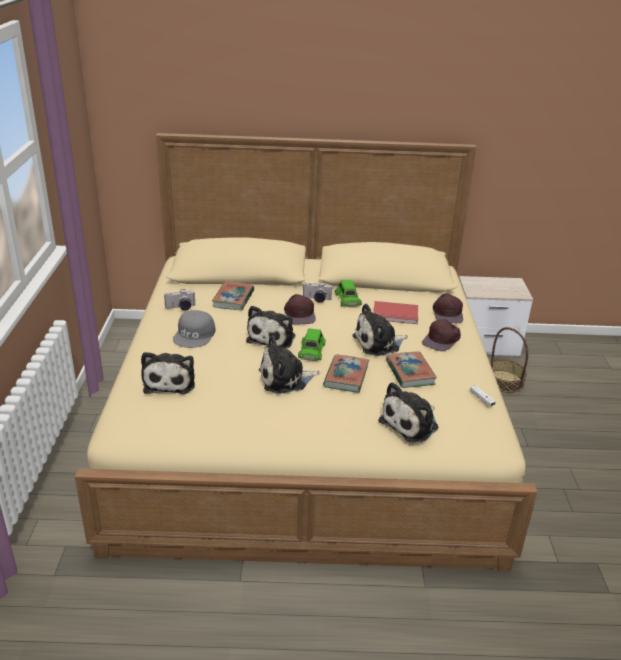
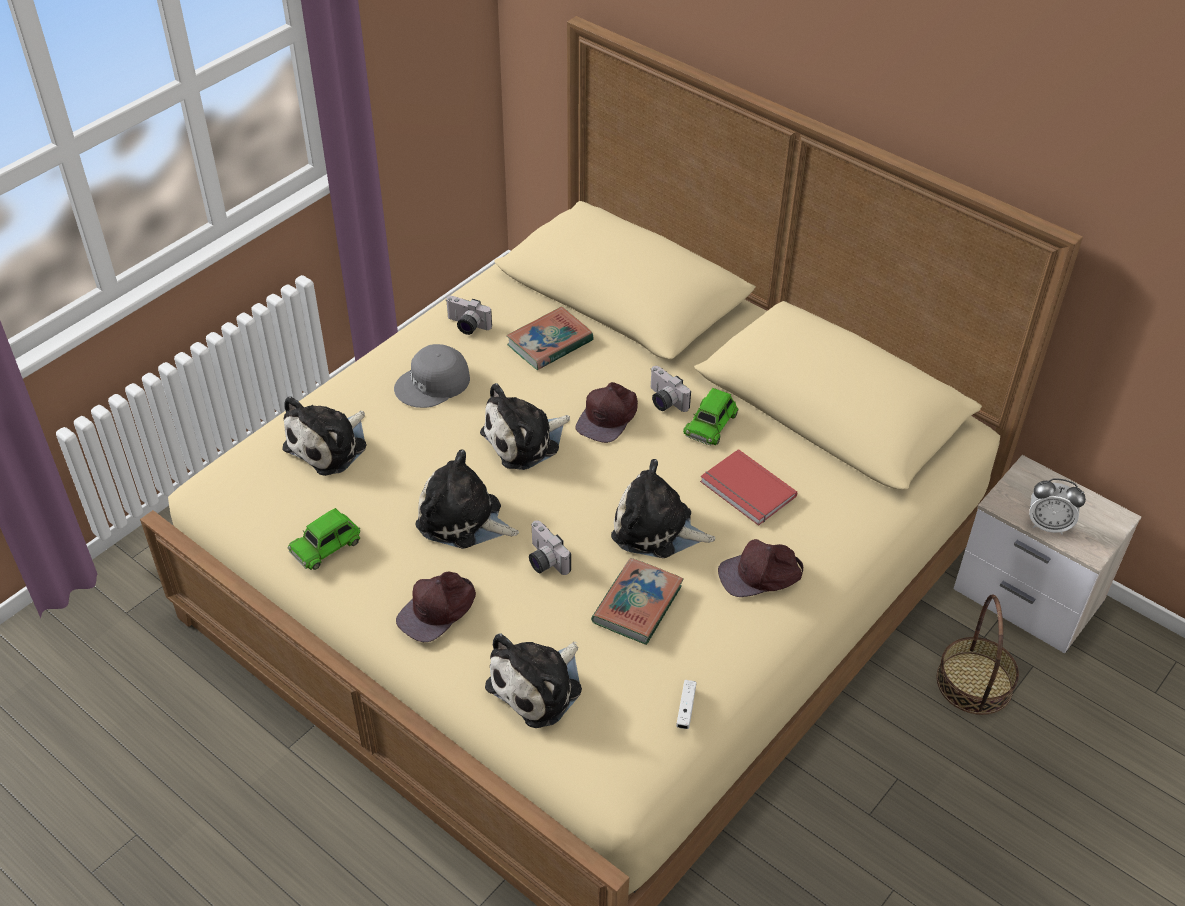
camera: 40 degrees right, 15 degrees up
(311, 351) = (549, 491): green toy car -> green toy car (326, 545)
(346, 376) = (543, 560): book -> camera
(411, 423) = (539, 686): plush toy -> plush toy turned 45 degrees counterclockwise
(447, 313) = (837, 530): brown cap -> brown cap (438, 610)
(498, 292) = (1048, 525): none -> alarm clock

